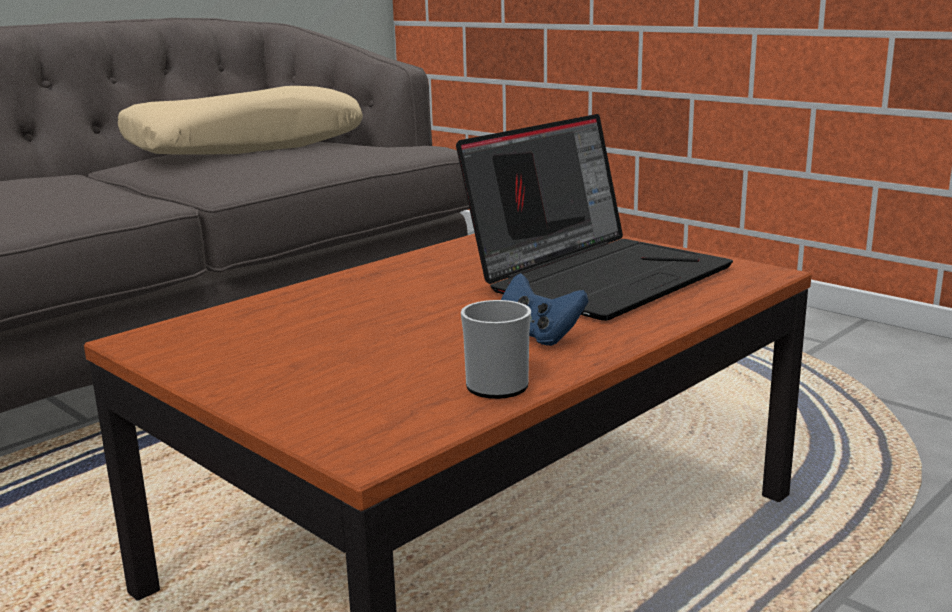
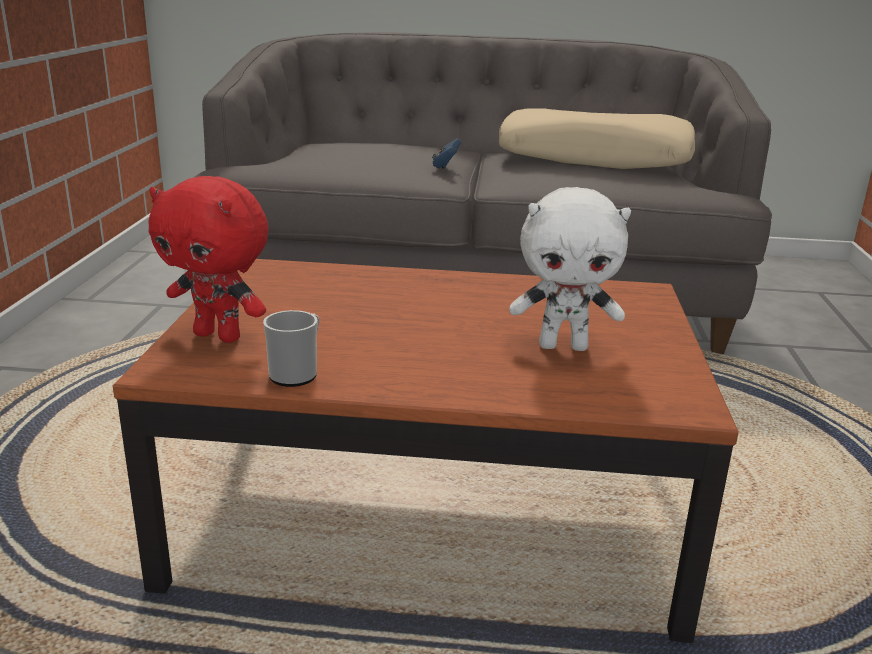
camera: 50 degrees right, 5 degrees up
(323, 399) = (219, 336): none -> red plush toy
(537, 335) = (400, 362): blue game controller -> blue game controller (446, 166)
(598, 276) = (564, 346): laptop -> white plush toy

